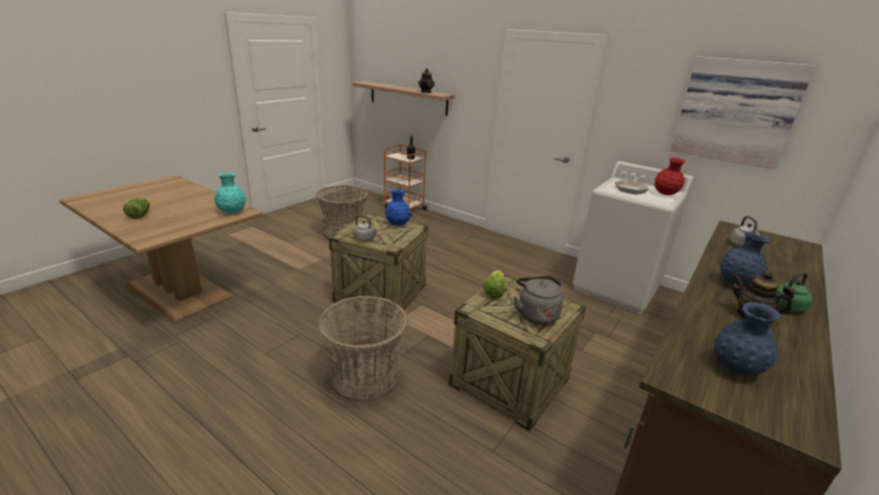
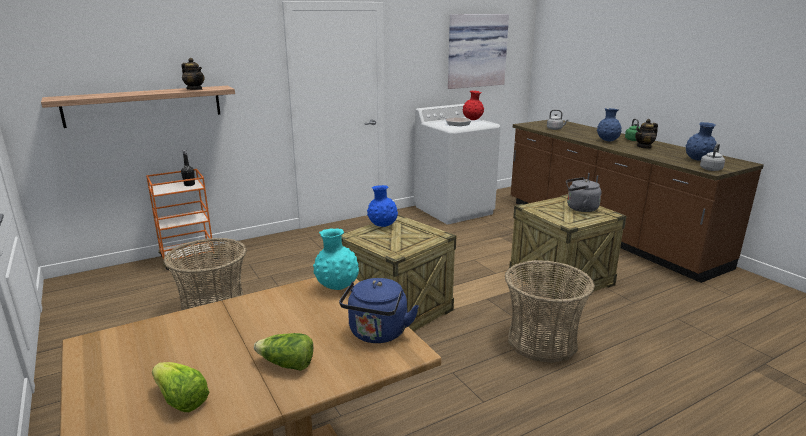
camera: 65 degrees left, 5 degrees down
(168, 229) = (377, 334): none -> blue kettle
(365, 239) = (411, 245): grey kettle -> grey kettle (711, 169)
(494, 292) = (544, 213): lettuce -> lettuce (180, 400)

